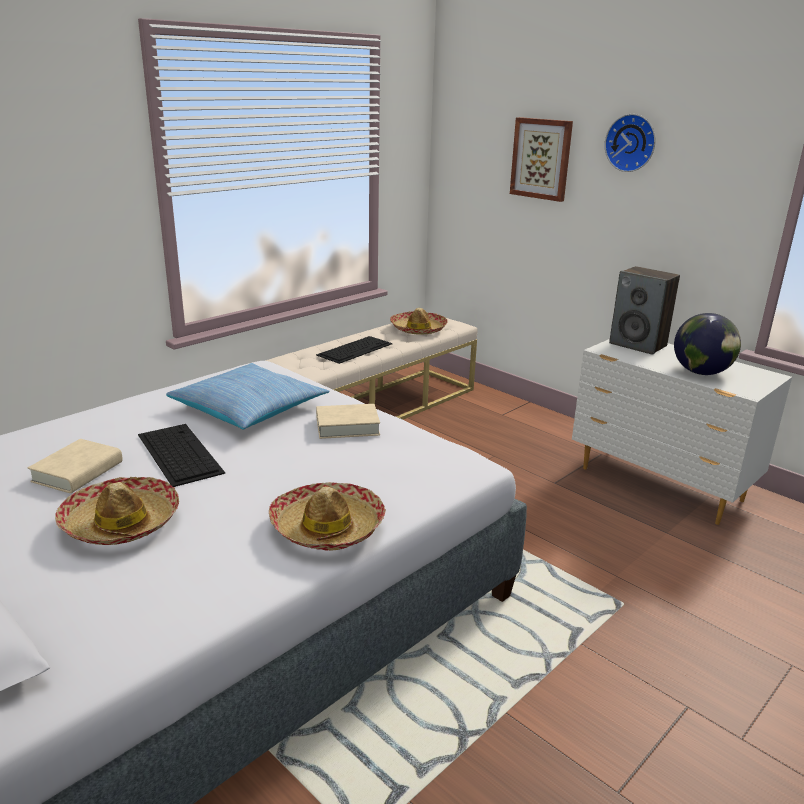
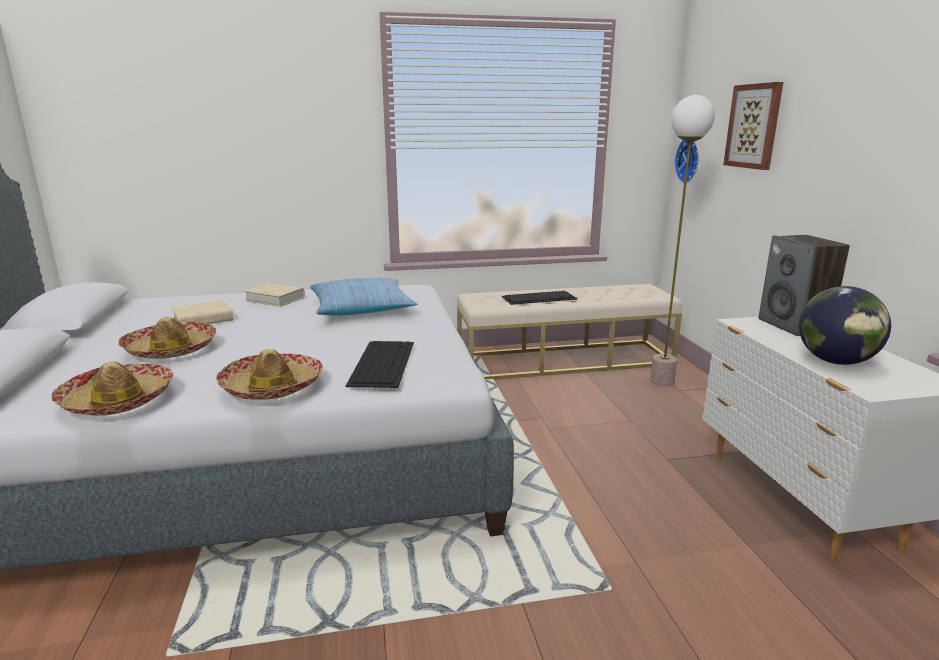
camera: 35 degrees right, 5 degrees down
(178, 453) = (270, 322): keyboard -> keyboard (382, 362)
(347, 426) = (405, 332): beige book -> beige book (275, 299)
(418, 329) = (618, 293): hat -> hat (118, 400)
(479, 409) = (662, 381): none -> floor lamp
(631, 143) = (835, 97): wall clock -> wall clock (689, 160)

